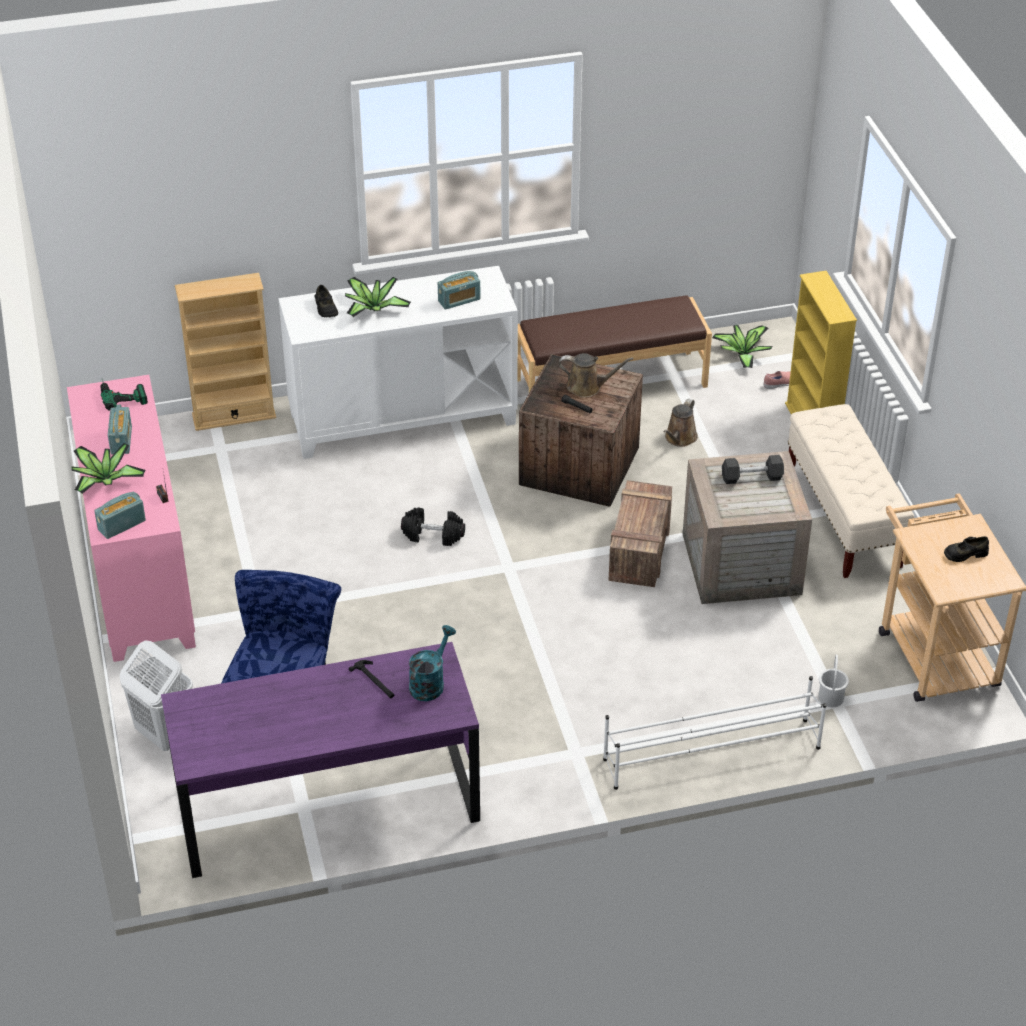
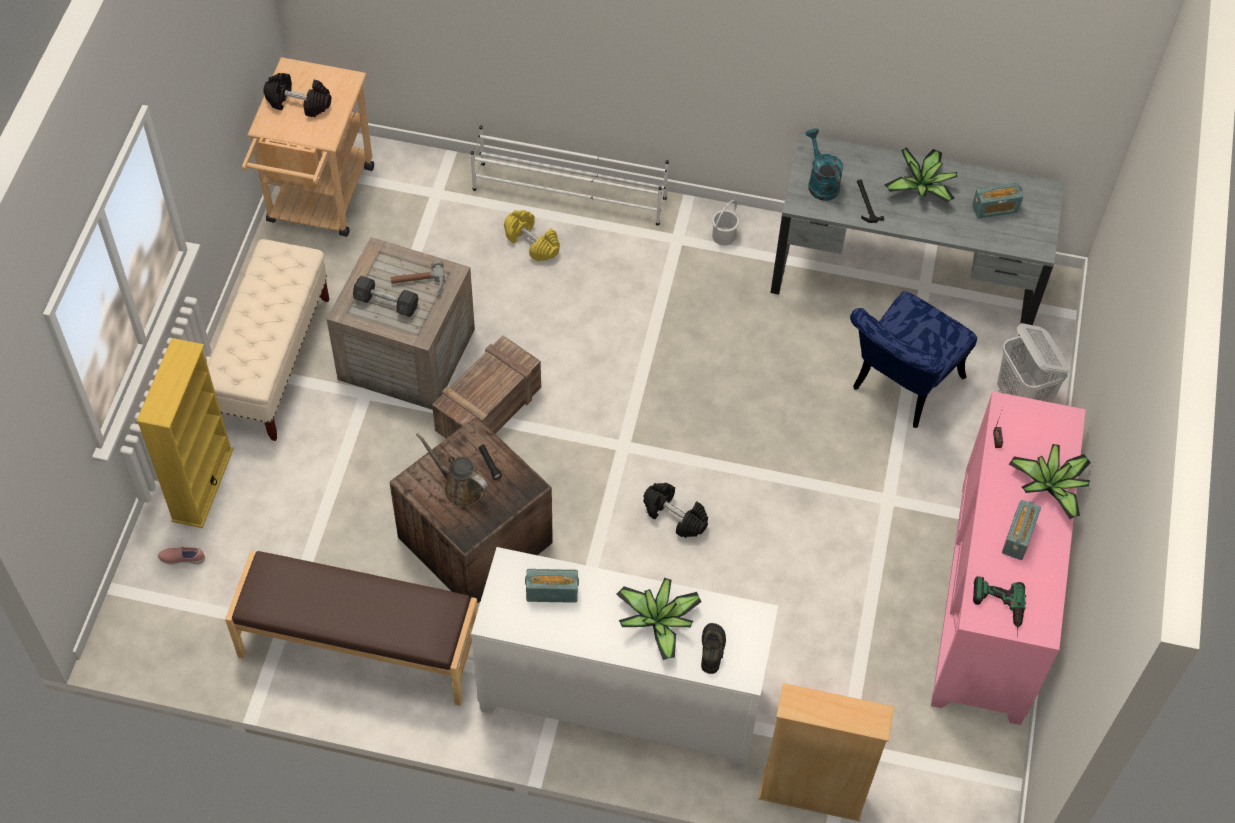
camera: 155 degrees left, 15 degrees up
(121, 525) = (1048, 421): radio -> radio (995, 209)
(327, 805) = (904, 278): purple desk -> grey desk
(430, 682) = (820, 182): turquoise watering can -> turquoise watering can turned 105 degrees clockwise
(679, 438) = (347, 530): brown watering can -> none
(710, 694) = (532, 243): none -> yellow dumbbell
(737, 499) = (419, 285): none -> hammer
(742, 354) = (184, 623): potted plant -> potted plant (922, 187)
(831, 697) = (437, 198): white bucket -> white bucket (723, 236)
(965, 553) = (299, 103): black shoe -> black dumbbell

